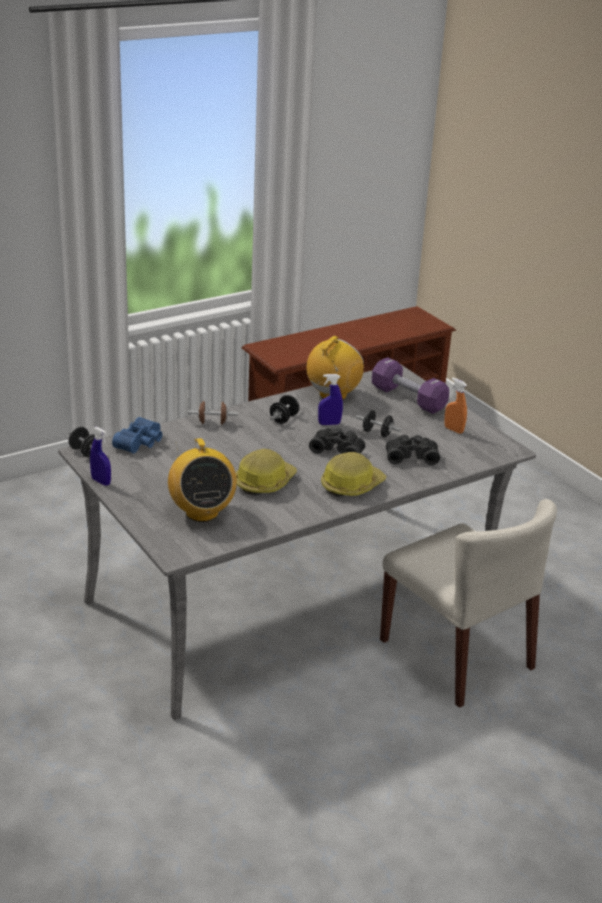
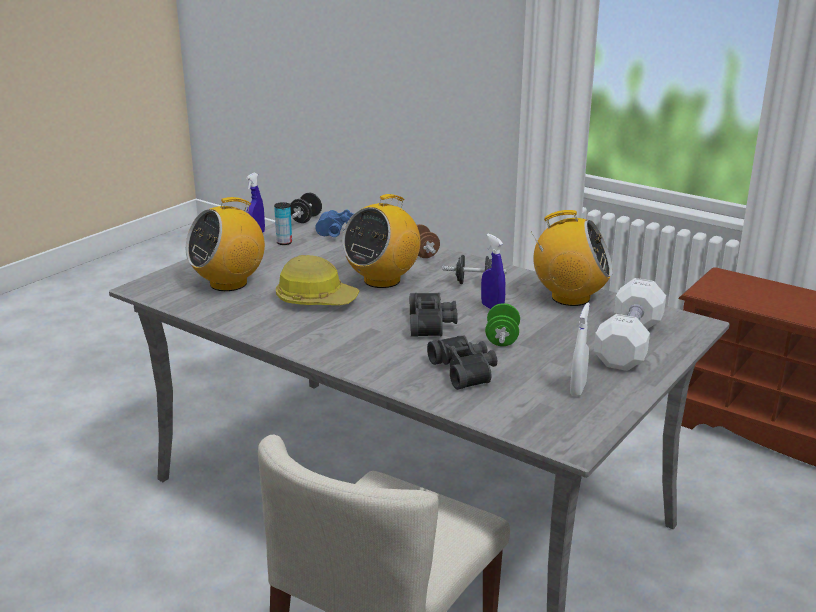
camera: 70 degrees right, 5 degrees down
(132, 472) = (284, 242): none -> can
(250, 449) = (382, 280): none -> radio
(351, 485) = (350, 345): hard hat -> none
(377, 433) = (502, 339): black dumbbell -> green dumbbell
(408, 398) = (628, 343): purple dumbbell -> white dumbbell
(453, 430) = (577, 389): orange spray bottle -> white spray bottle

